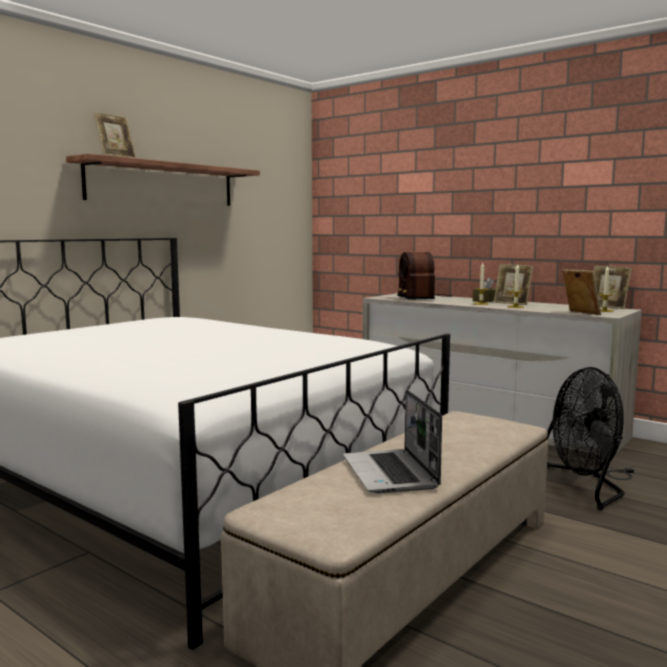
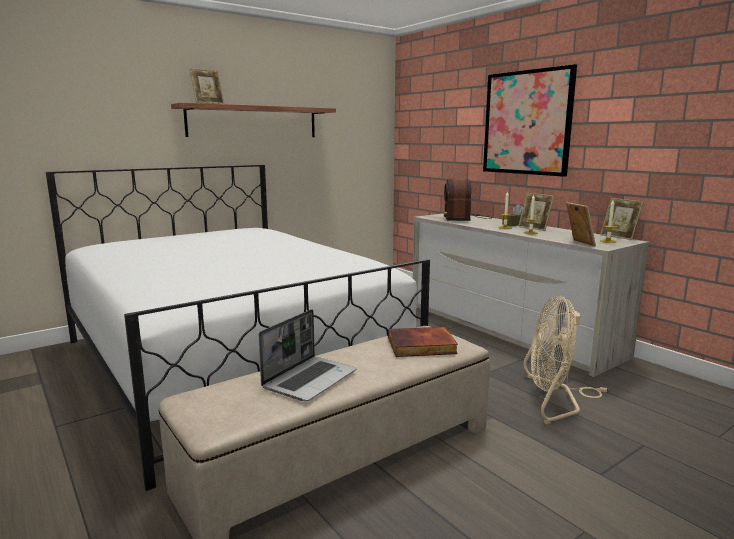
camera: 15 degrees right, 5 degrees up
(391, 473) = (310, 379): laptop -> laptop turned 150 degrees counterclockwise
(476, 430) = (421, 346): none -> book
(489, 188) = (527, 123): none -> picture
(590, 483) = (556, 398): black fan -> beige fan

